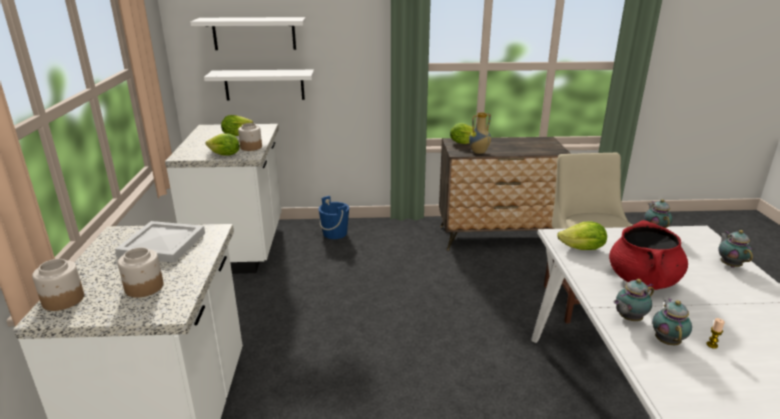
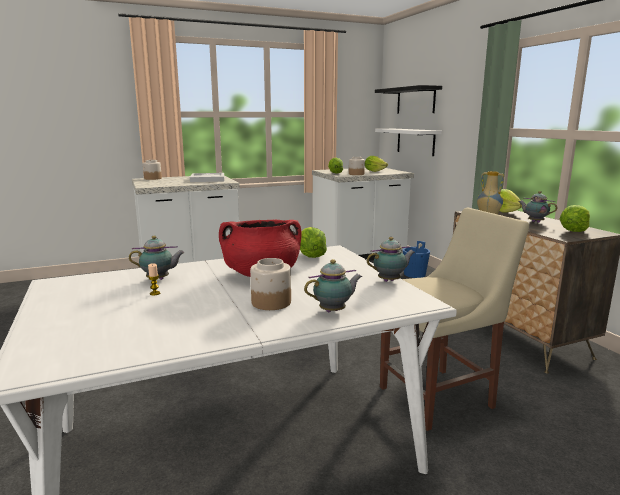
camera: 70 degrees right, 10 degrees down
(144, 287) = (165, 182): jar -> jar (270, 303)
(254, 33) = (415, 100): white shelf -> black shelf
(540, 144) = (573, 231): none -> lettuce
(628, 319) = (190, 269): teapot -> teapot (534, 222)

